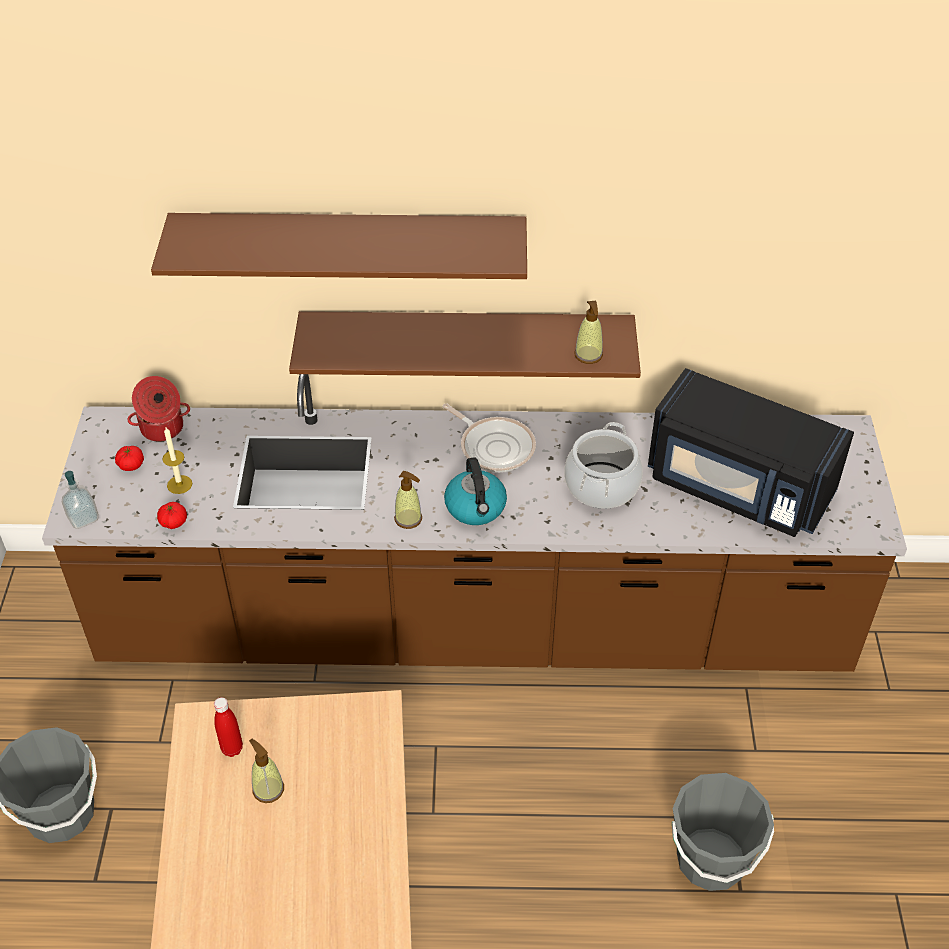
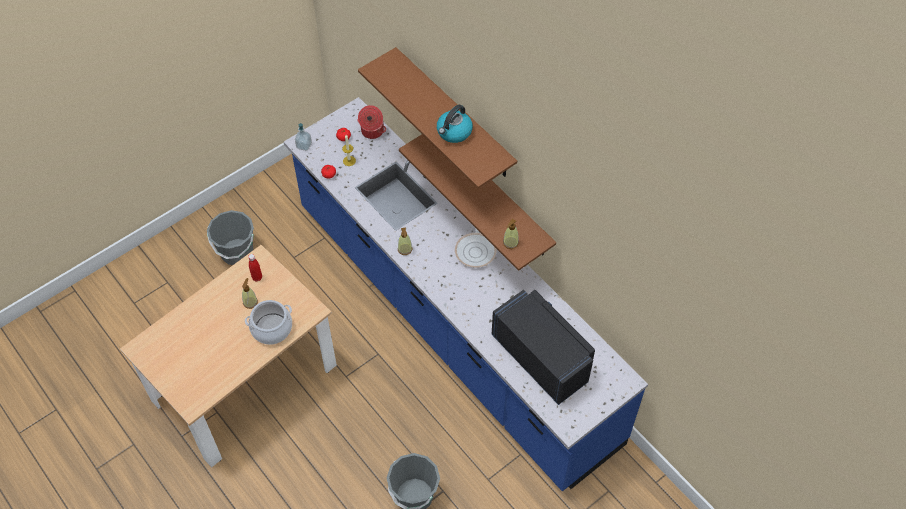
camera: 50 degrees right, 10 degrees up
(474, 625) = (453, 322): brown counter -> blue counter
(476, 508) = (433, 268): kettle -> kettle (454, 132)
(601, 485) = (491, 304): cooking pot -> cooking pot (271, 328)
(737, 487) = (542, 357): black microwave -> black microwave turned 150 degrees clockwise

